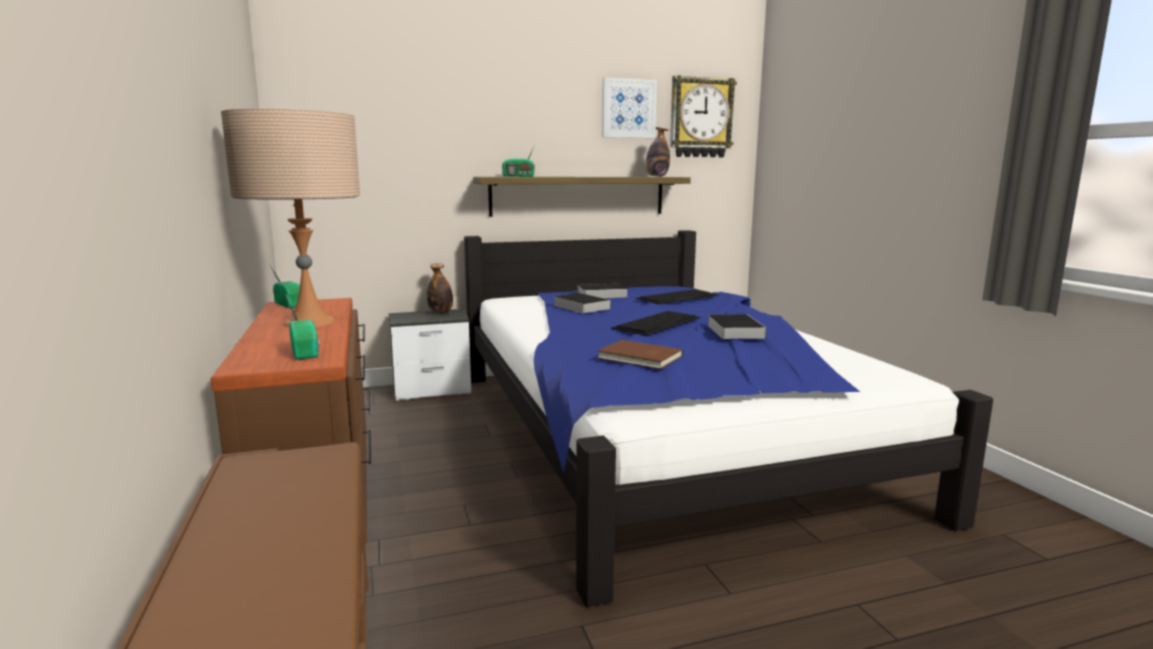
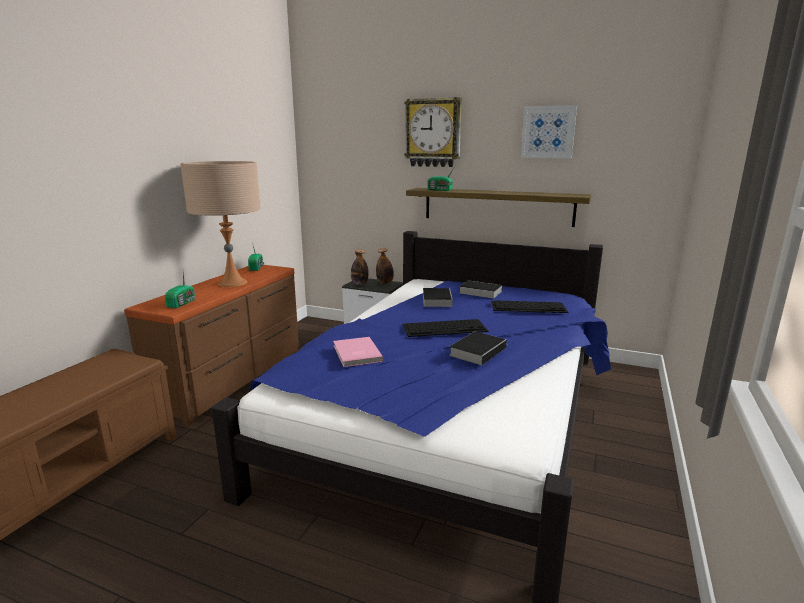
camera: 40 degrees right, 5 degrees up
(640, 357) = (356, 354): brown book -> pink book
(656, 176) = (561, 195): bottle -> bottle (359, 284)
(700, 118) = (625, 138): wall clock -> wall clock (433, 133)

